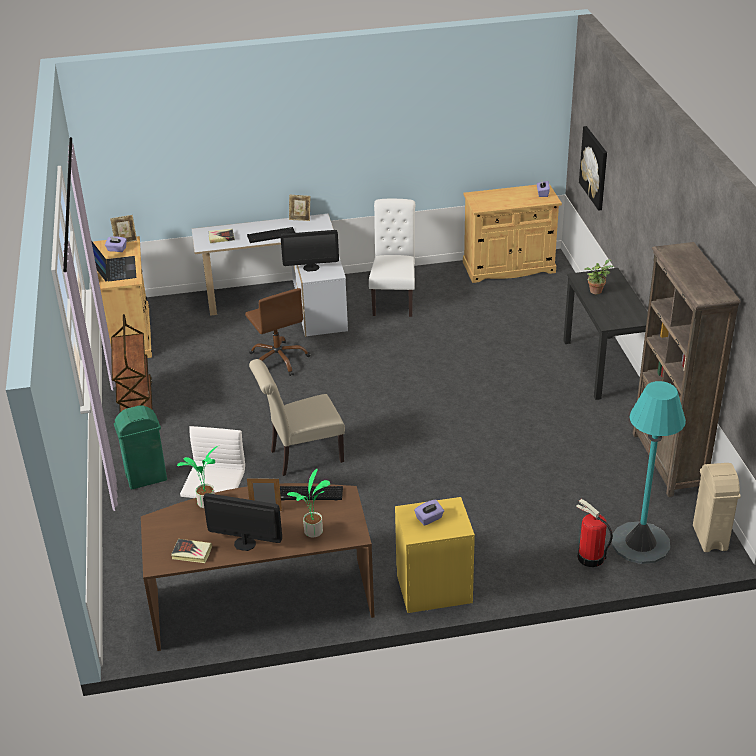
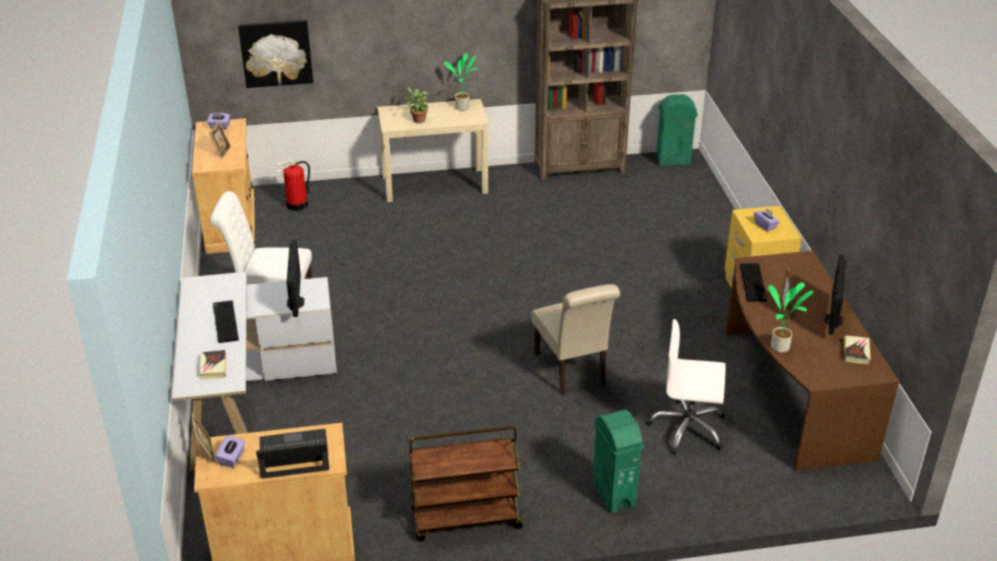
camera: 90 degrees left, 0 degrees up
(278, 360) = (381, 395): brown office chair -> none
(300, 218) = (186, 299): picture frame -> picture frame (222, 152)
(314, 532) = (806, 280): potted plant -> potted plant (463, 107)
(590, 557) = (704, 214): fire extinguisher -> fire extinguisher (297, 205)
(603, 366) = (435, 184): black desk -> beige desk
(640, 543) = (683, 190): turquoise floor lamp -> none
(710, 537) = (672, 161): beige trash can -> green trash can

